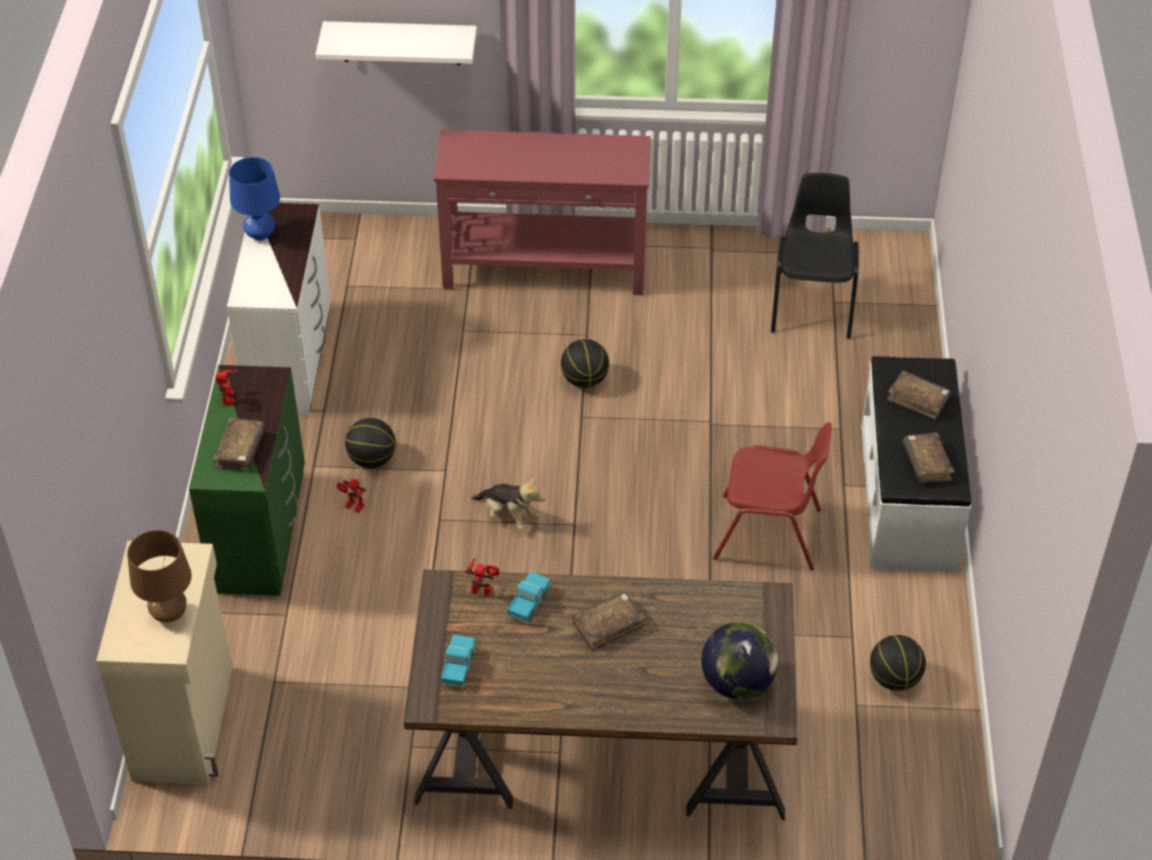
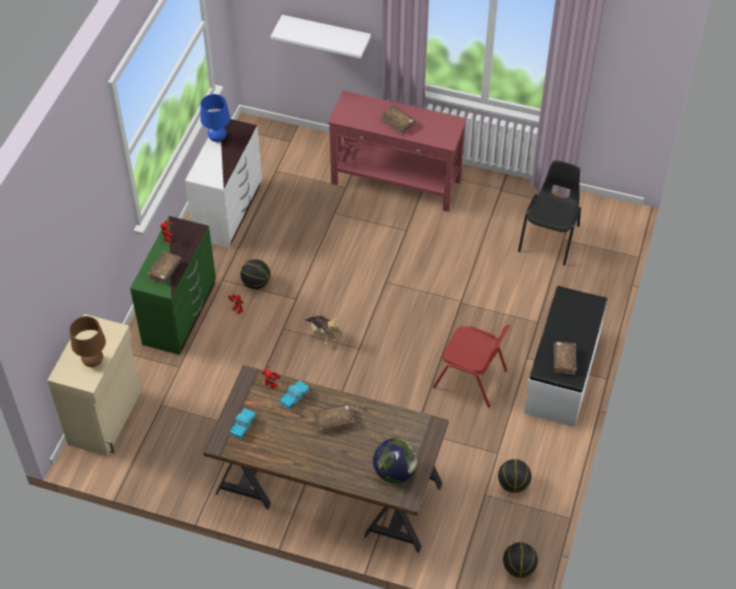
camera: 15 degrees right, 5 degrees up
(584, 380) = (395, 259): basketball -> basketball (518, 568)
(918, 400) = (574, 319): brown book -> brown book (397, 123)

